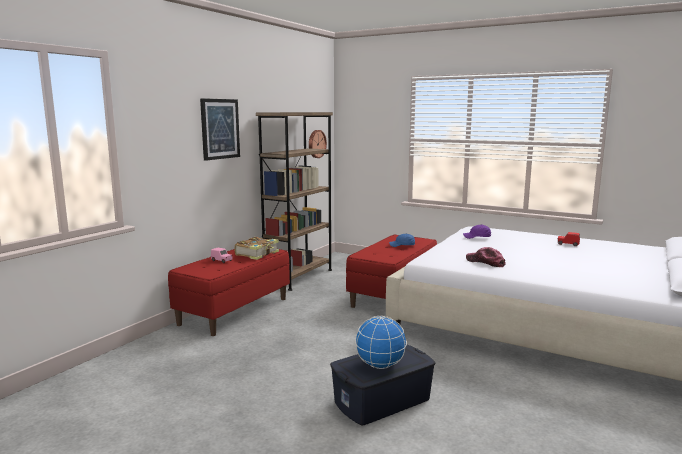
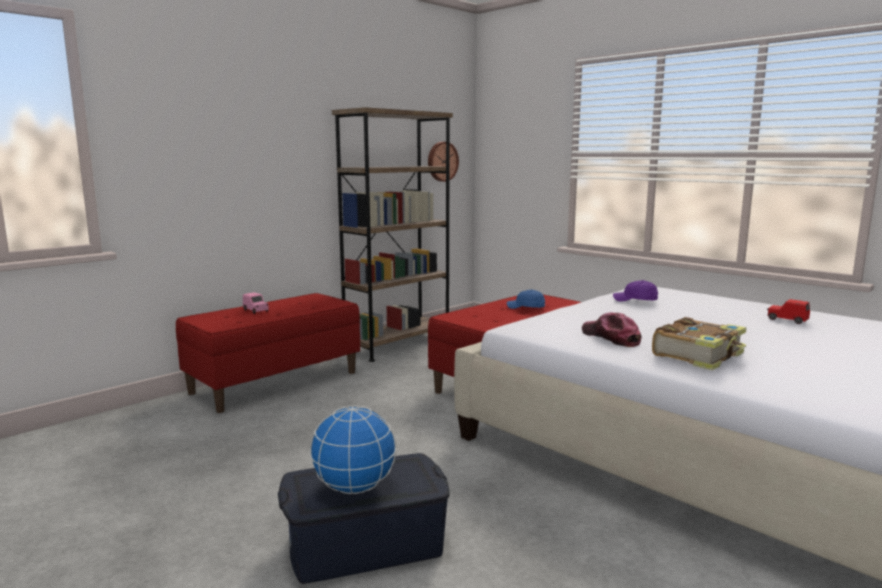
camera: 15 degrees right, 0 degrees up
(220, 129) = (269, 129): picture -> none
(257, 254) = (312, 305): book -> book (699, 355)

